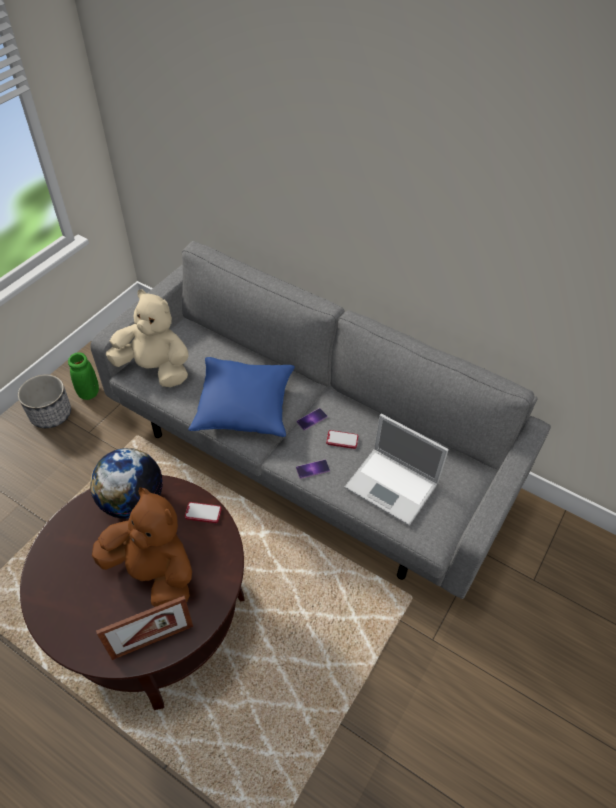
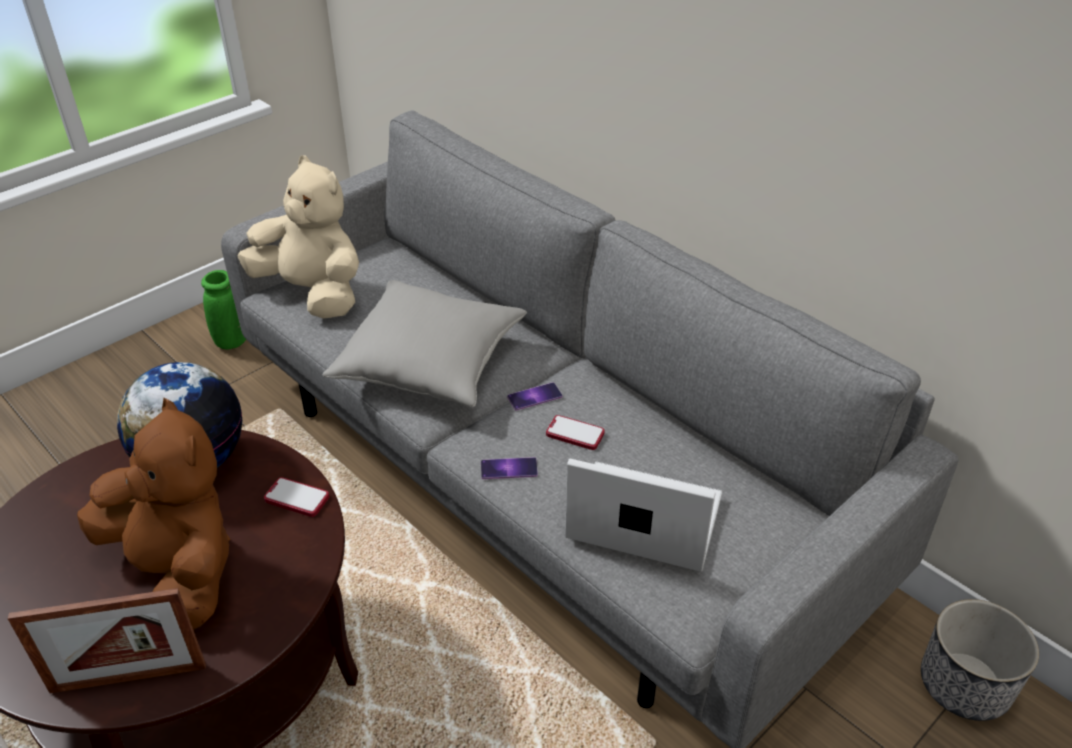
camera: 15 degrees right, 10 degrees down
(51, 414) = (166, 361): planter -> planter (965, 685)
(244, 406) = (430, 363): blue pillow -> grey pillow
(393, 486) = (641, 518): laptop -> laptop turned 150 degrees clockwise

